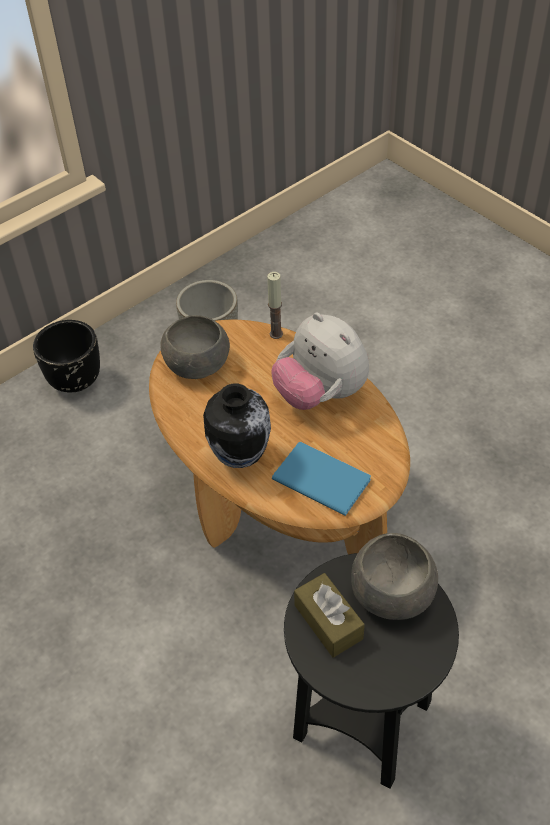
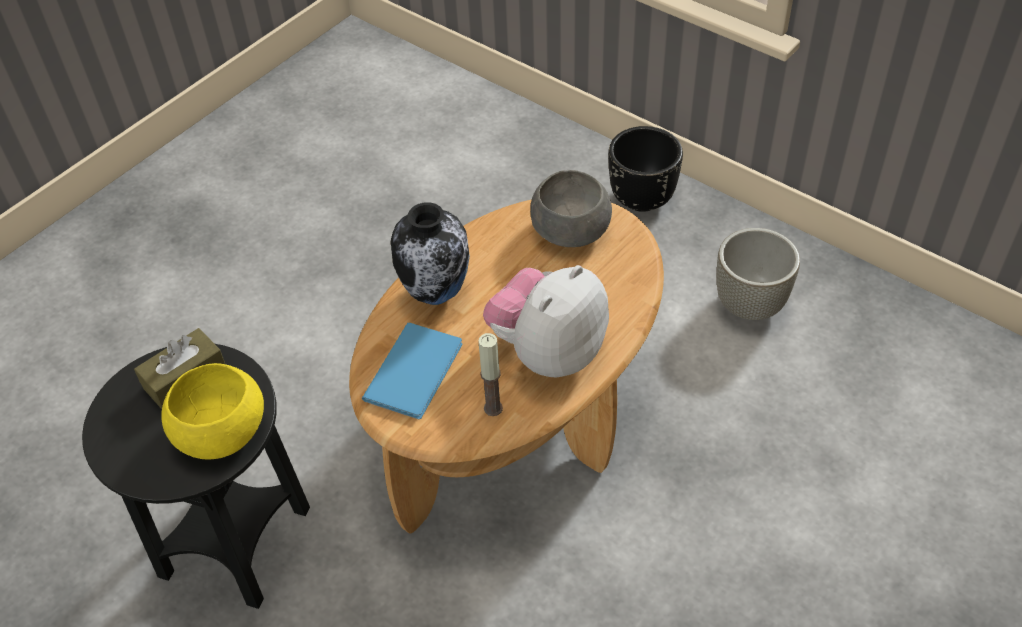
camera: 80 degrees right, 0 degrees up
(276, 334) = (641, 292): candle -> candle (493, 408)
(391, 592) = (221, 430): grey bowl -> yellow bowl

